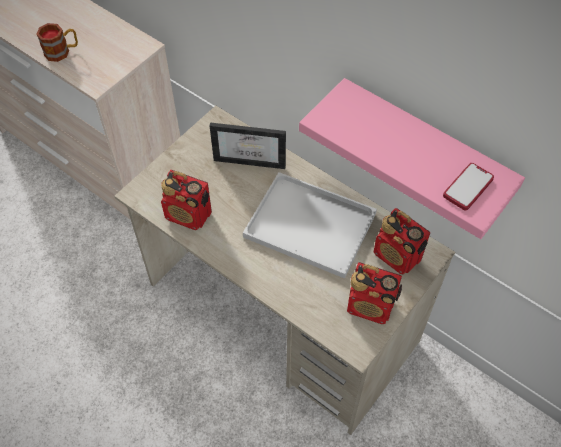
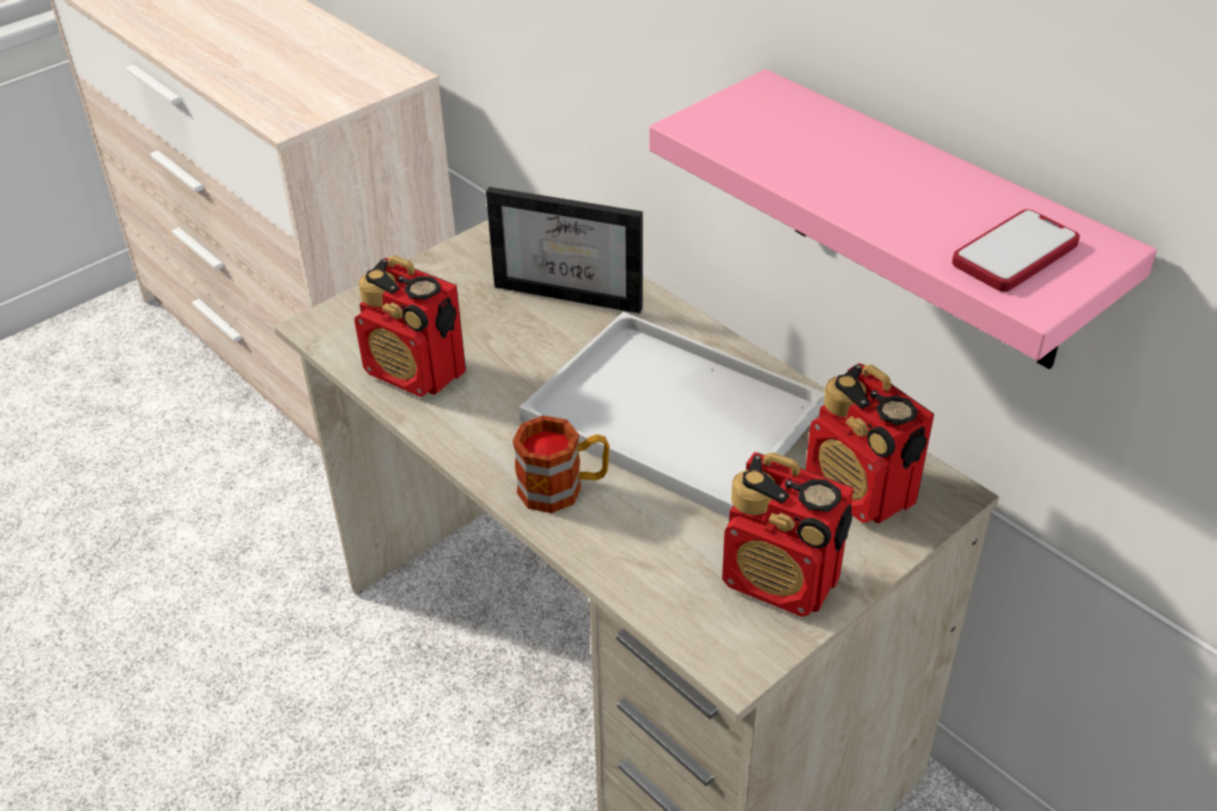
camera: 10 degrees right, 15 degrees down
(62, 52) = (240, 72): mug -> mug (563, 488)

